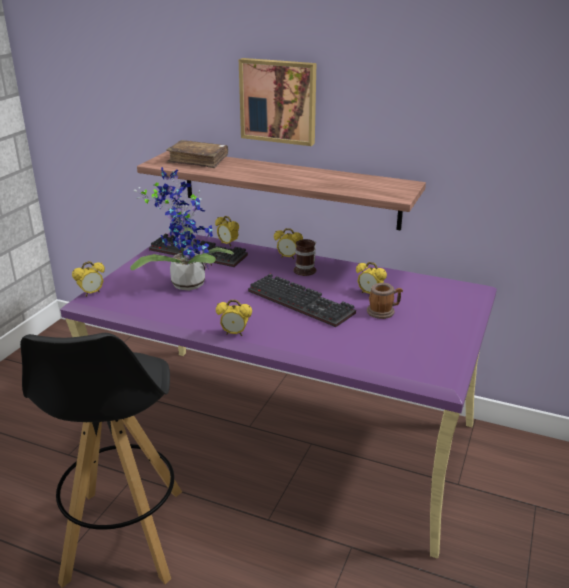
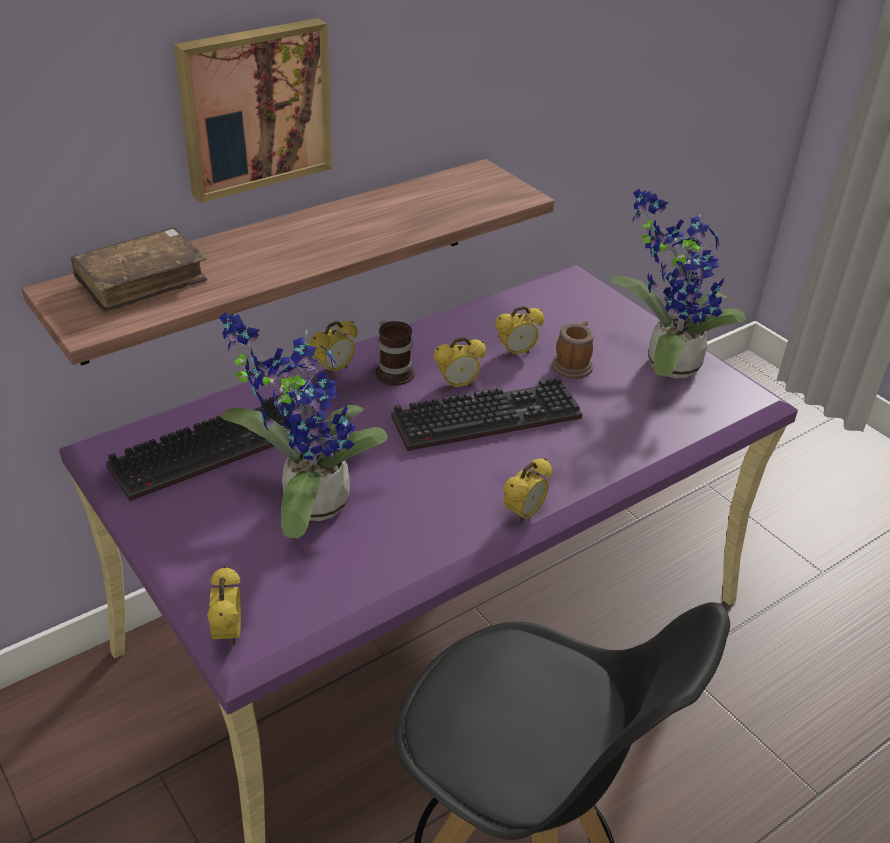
camera: 60 degrees left, 10 degrees up
(228, 244) = (216, 406): alarm clock -> alarm clock (458, 385)
(429, 339) = (665, 364): none -> potted plant

